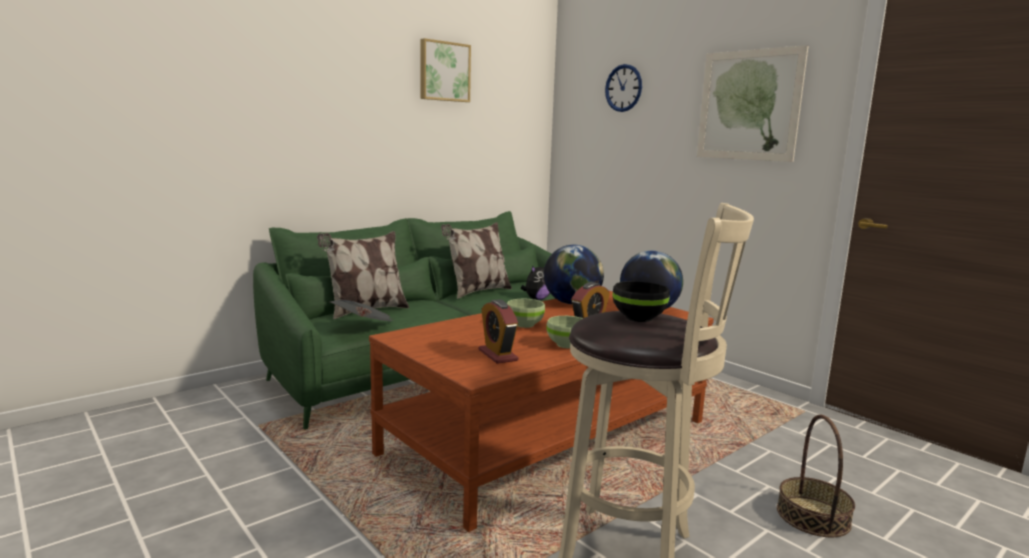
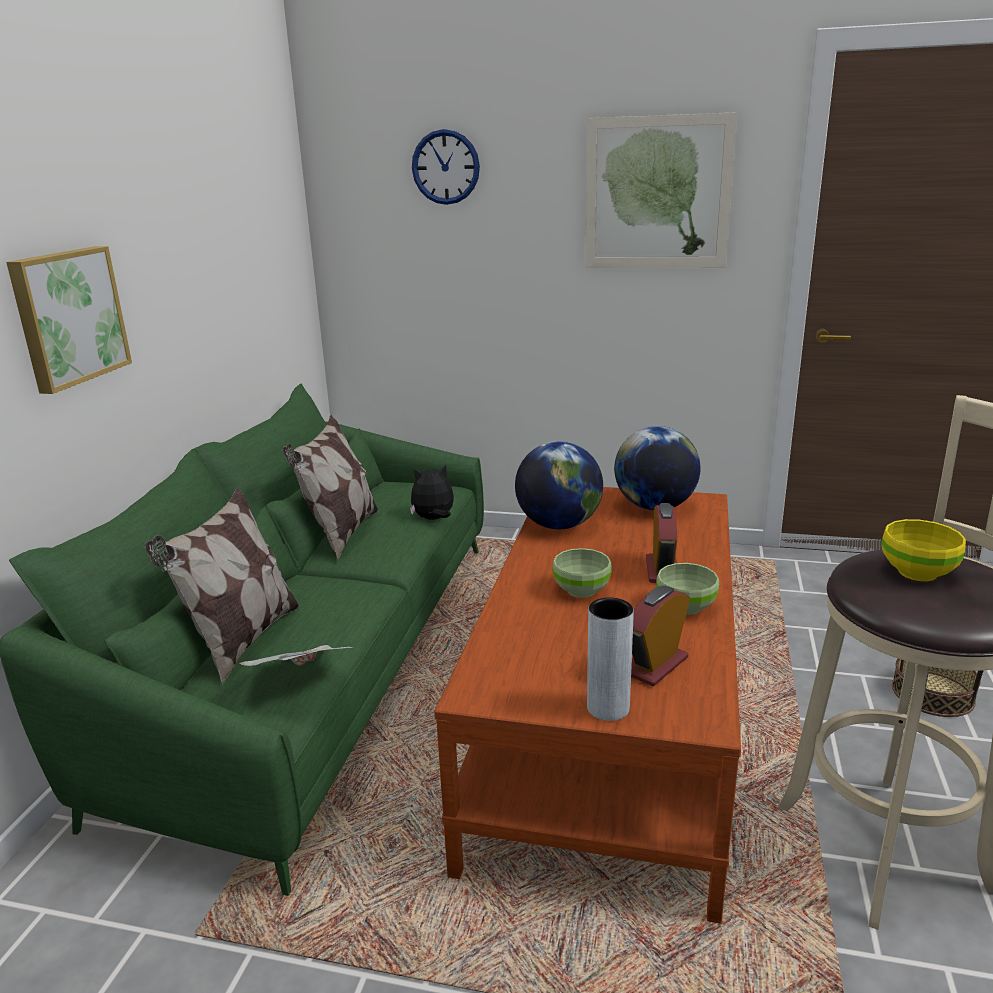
camera: 35 degrees left, 10 degrees up
(441, 358) = (608, 708): none -> grey vase
(444, 71) = (179, 164): picture -> picture (68, 317)
(498, 355) = (655, 665): alarm clock -> alarm clock turned 105 degrees clockwise
(537, 299) = (434, 519): plush toy -> plush toy turned 120 degrees counterclockwise
(638, 317) = (915, 572): black bowl -> yellow bowl

